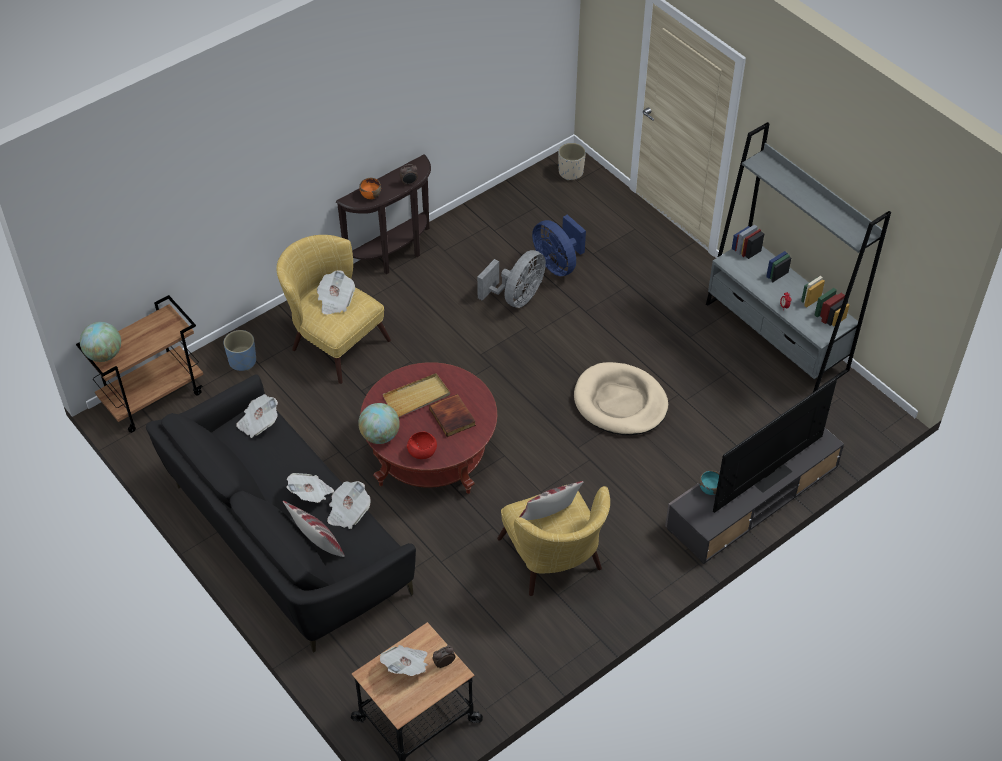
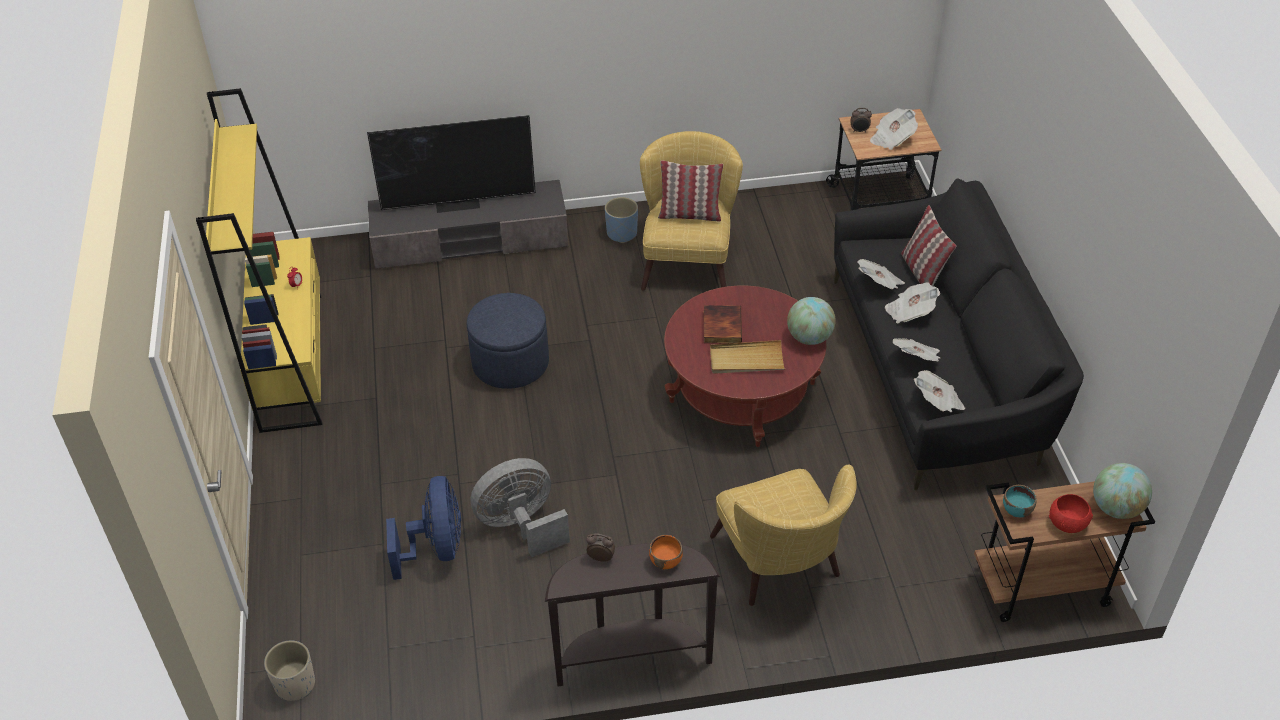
camera: 150 degrees left, 5 degrees down
(242, 361) = (910, 588): blue planter -> blue planter (622, 233)
(335, 301) = (778, 507): newspaper -> newspaper (917, 359)
(422, 453) = (775, 306): red bowl -> red bowl (1067, 523)
(620, 402) = (510, 363): beige dog bed -> blue ottoman
(710, 488) = (519, 212): turquoise bowl -> turquoise bowl (1016, 510)
(776, 337) = (292, 360): grey bookcase -> yellow bookcase

